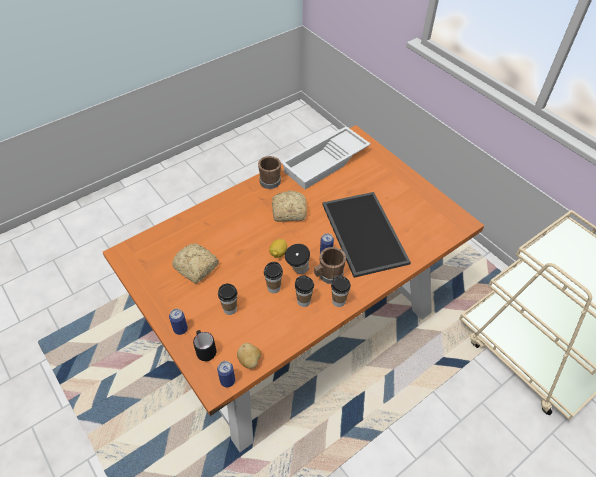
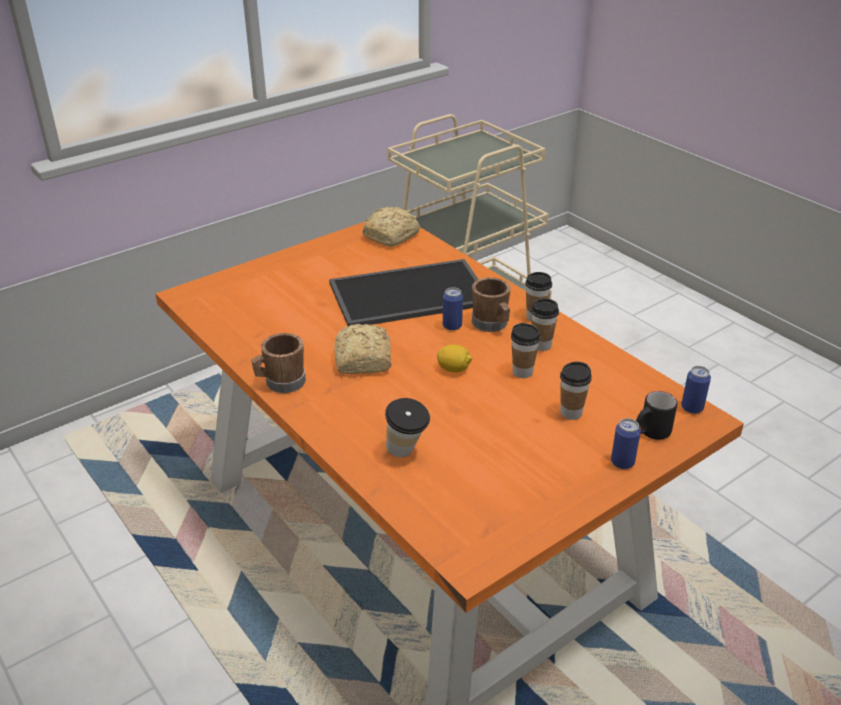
camera: 90 degrees left, 15 degrees down
(196, 268) = (495, 456): bread -> bread (392, 236)
(250, 360) = (653, 390): potato -> none
(297, 271) = (488, 351): cup -> cup (406, 453)
(326, 163) = (248, 323): white tray -> none

